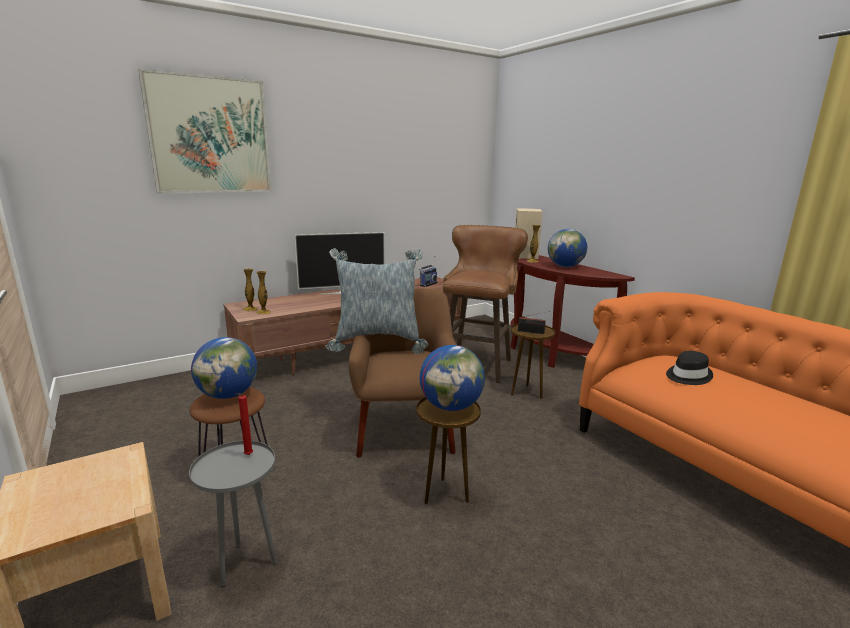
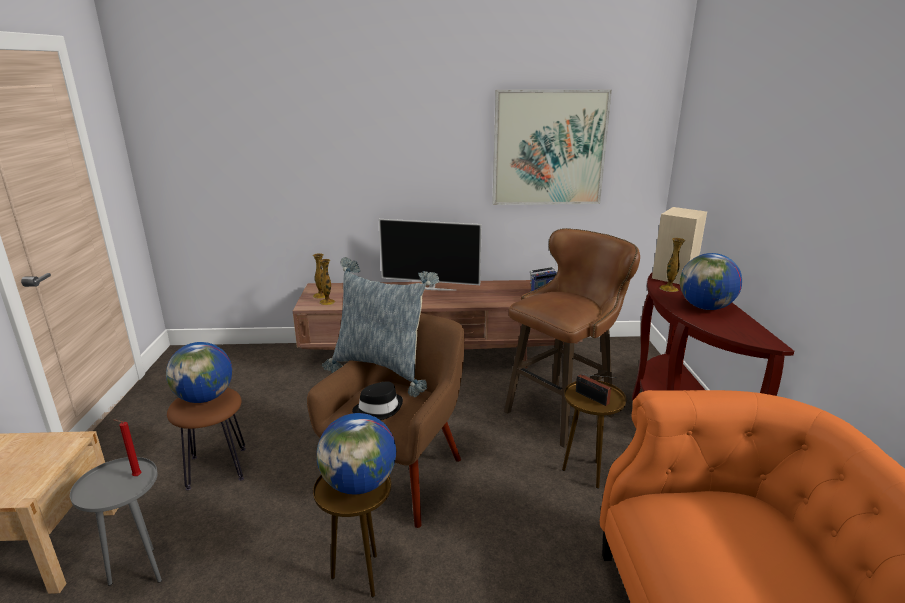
camera: 30 degrees right, 5 degrees up
(210, 136) = (296, 111): picture -> picture (549, 148)
(687, 376) = (727, 550): black hat -> black hat (378, 409)

